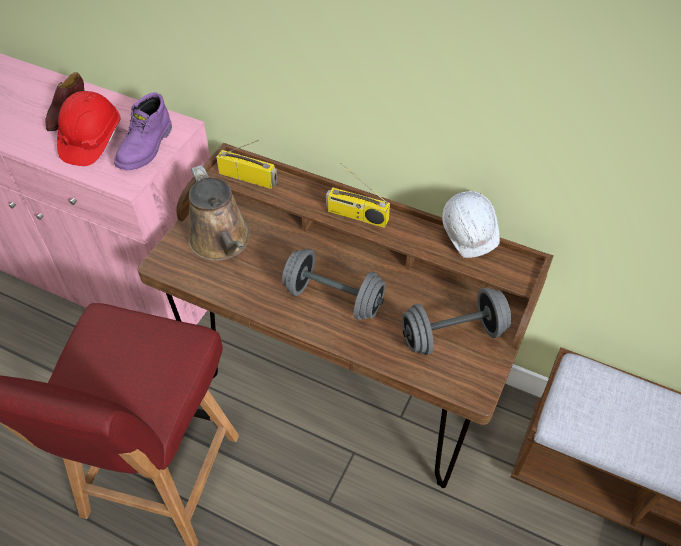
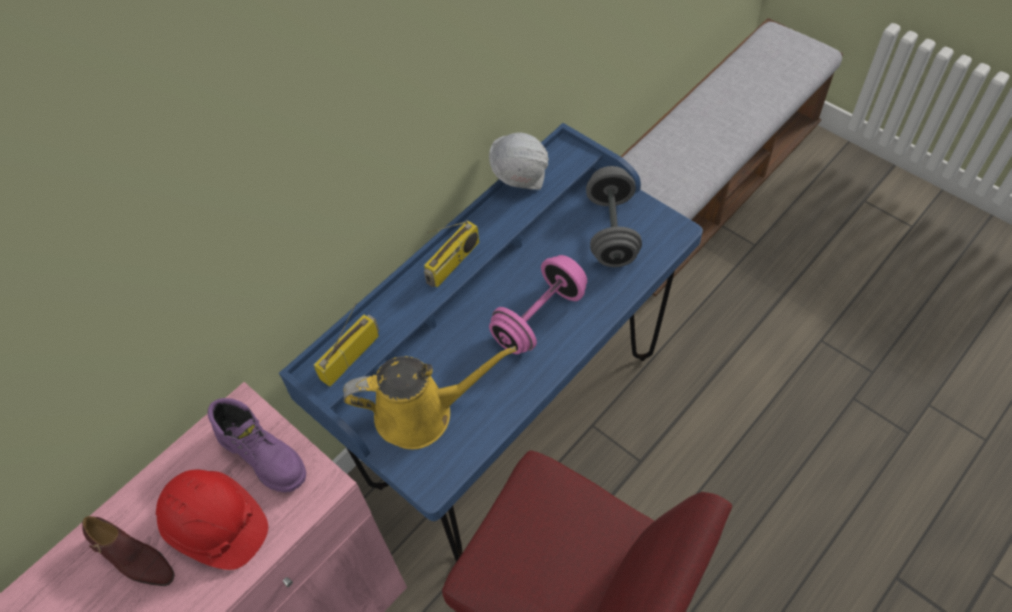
camera: 70 degrees left, 5 degrees up
(222, 242) = (422, 413): brown watering can -> yellow watering can
(333, 298) = (539, 318): grey dumbbell -> pink dumbbell
(341, 388) = (514, 419): brown desk -> blue desk

